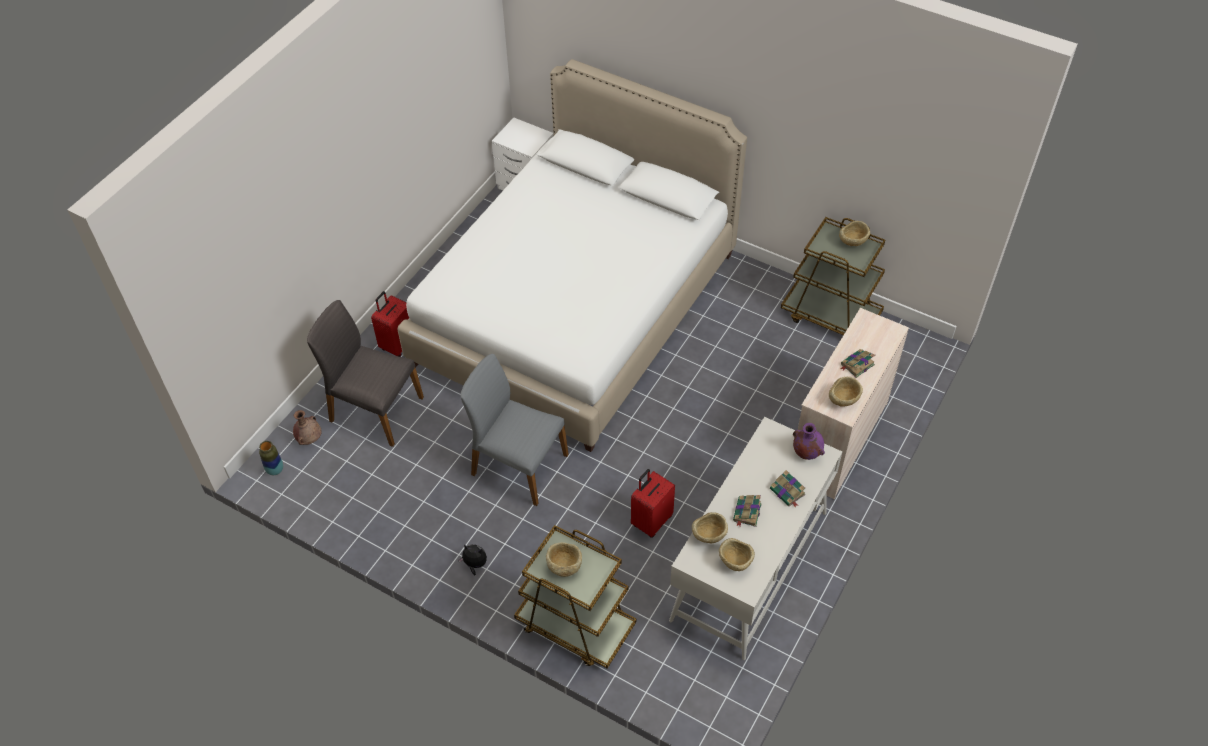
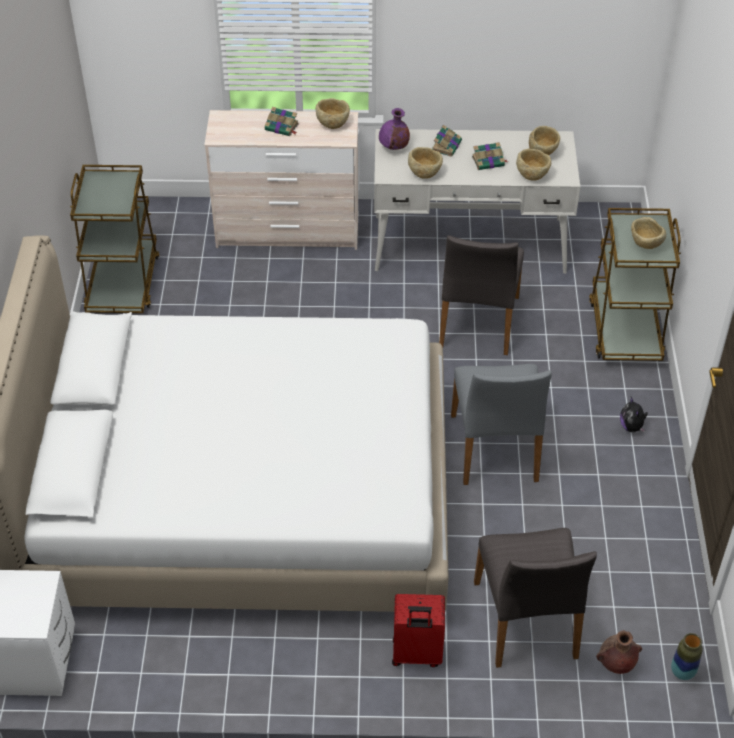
camera: 120 degrees left, 5 degrees down
(651, 521) = (477, 322): red suitcase -> grey chair
(852, 243) = (96, 191): beige bowl -> beige bowl (424, 173)

